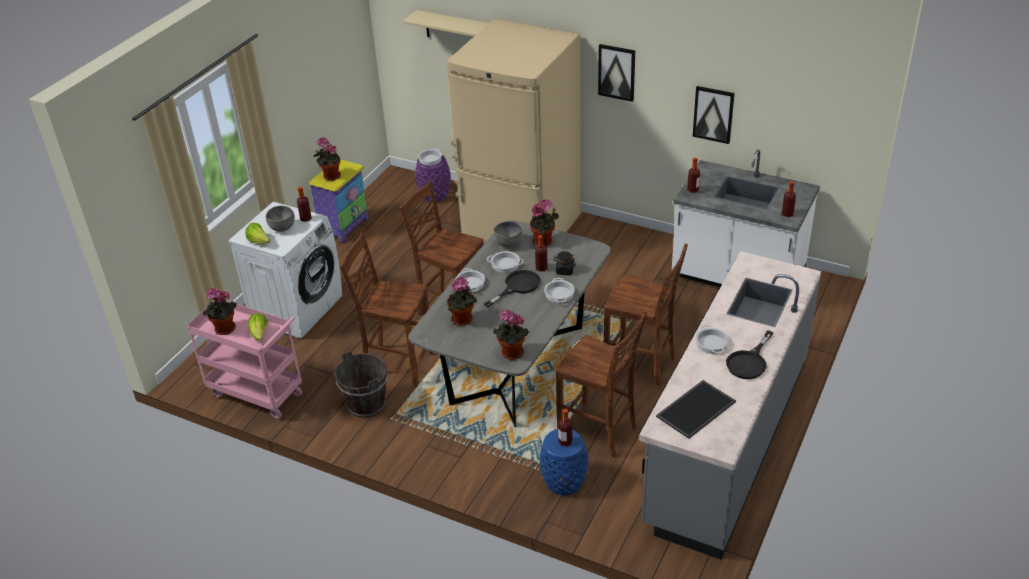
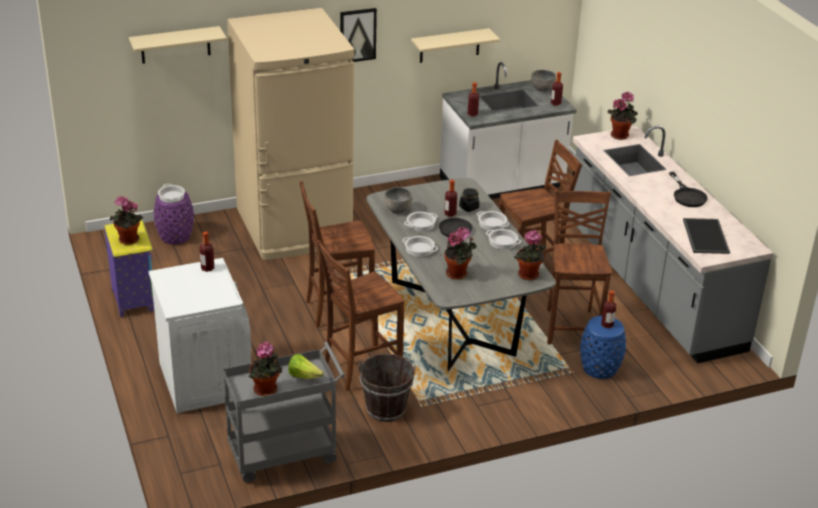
camera: 50 degrees left, 5 degrees down
(259, 242) = (199, 304): lettuce -> none
(259, 396) = (286, 458): pink cart -> grey cart
(282, 228) = (199, 285): grey bowl -> grey bowl (542, 89)
(544, 242) = (421, 196): potted plant -> potted plant (620, 135)
(599, 431) = (571, 326): brown chair -> brown chair turned 75 degrees counterclockwise
(711, 343) = (650, 197): cooking pot -> cooking pot (502, 242)
(713, 114) = (449, 45): picture -> beige shelf

